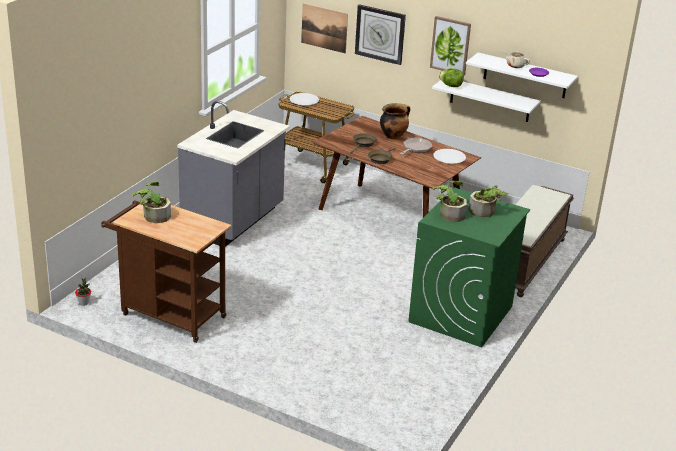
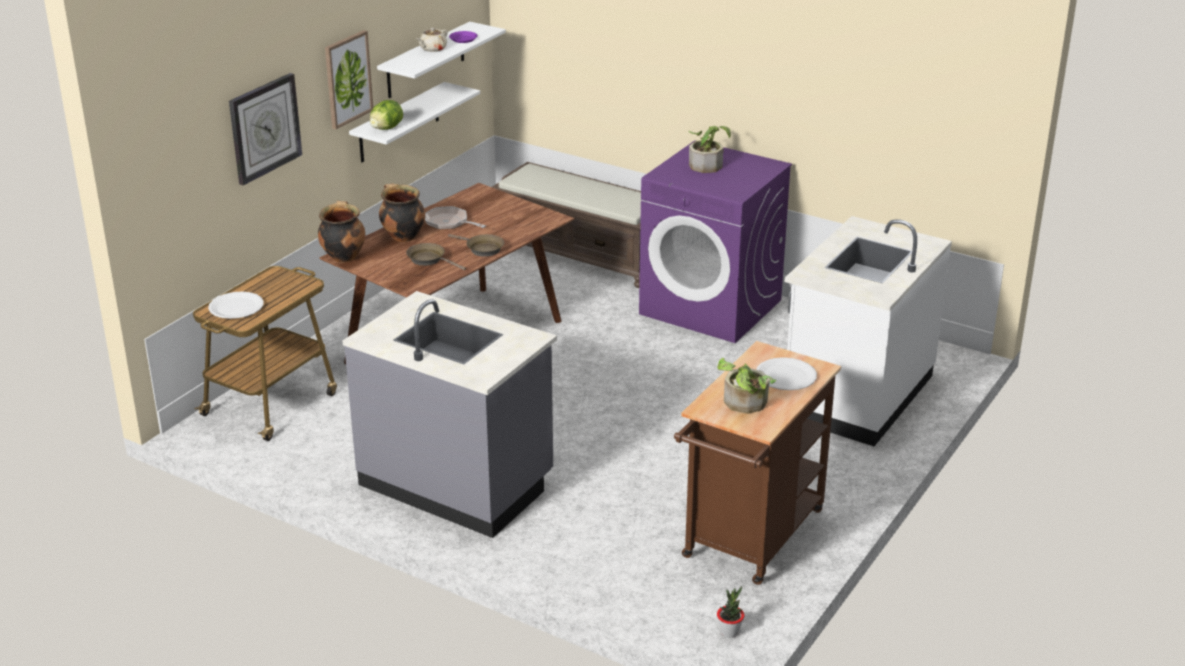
camera: 85 degrees left, 0 degrees up
(324, 28) = (188, 179): picture -> none
(341, 371) = (856, 395): none -> white counter
(364, 121) = (343, 256): none -> cooking pot
(449, 157) = (479, 202): white plate -> white plate (786, 376)
(449, 213) = (717, 184): potted plant -> none
(461, 314) = (711, 307): green washing machine -> purple washing machine

